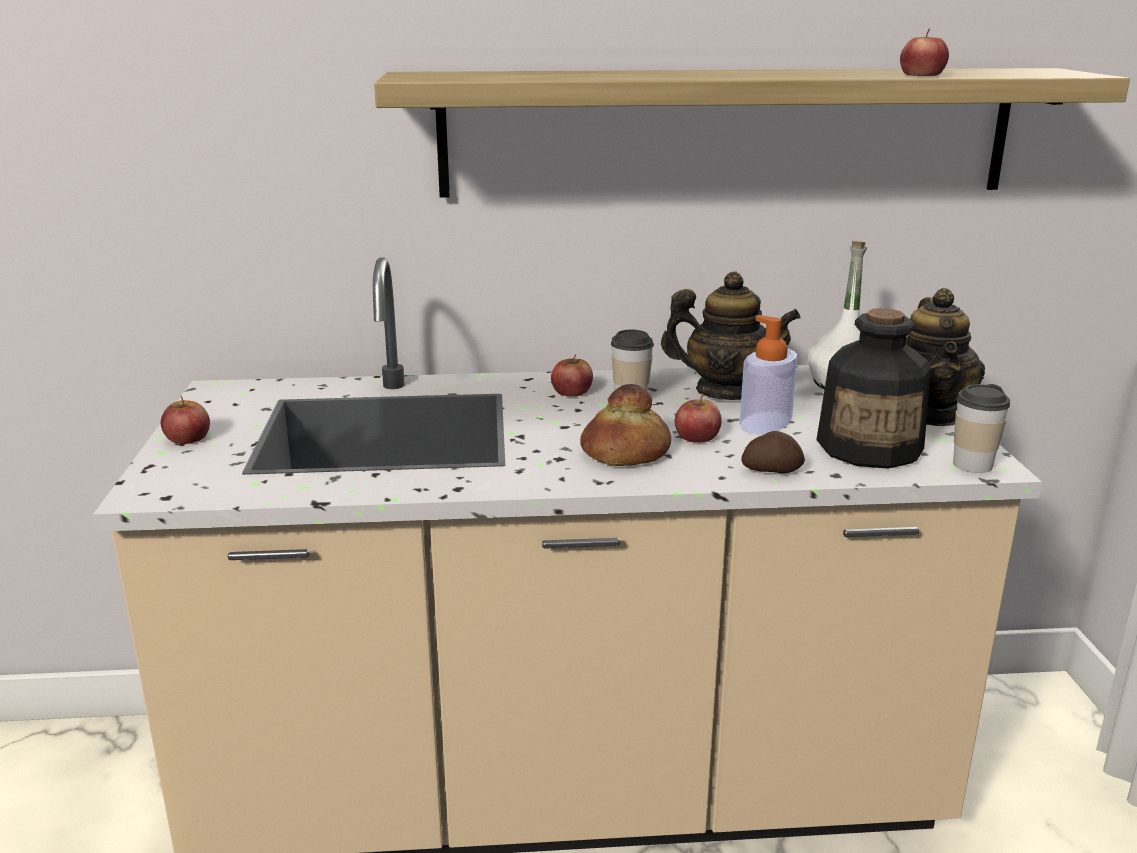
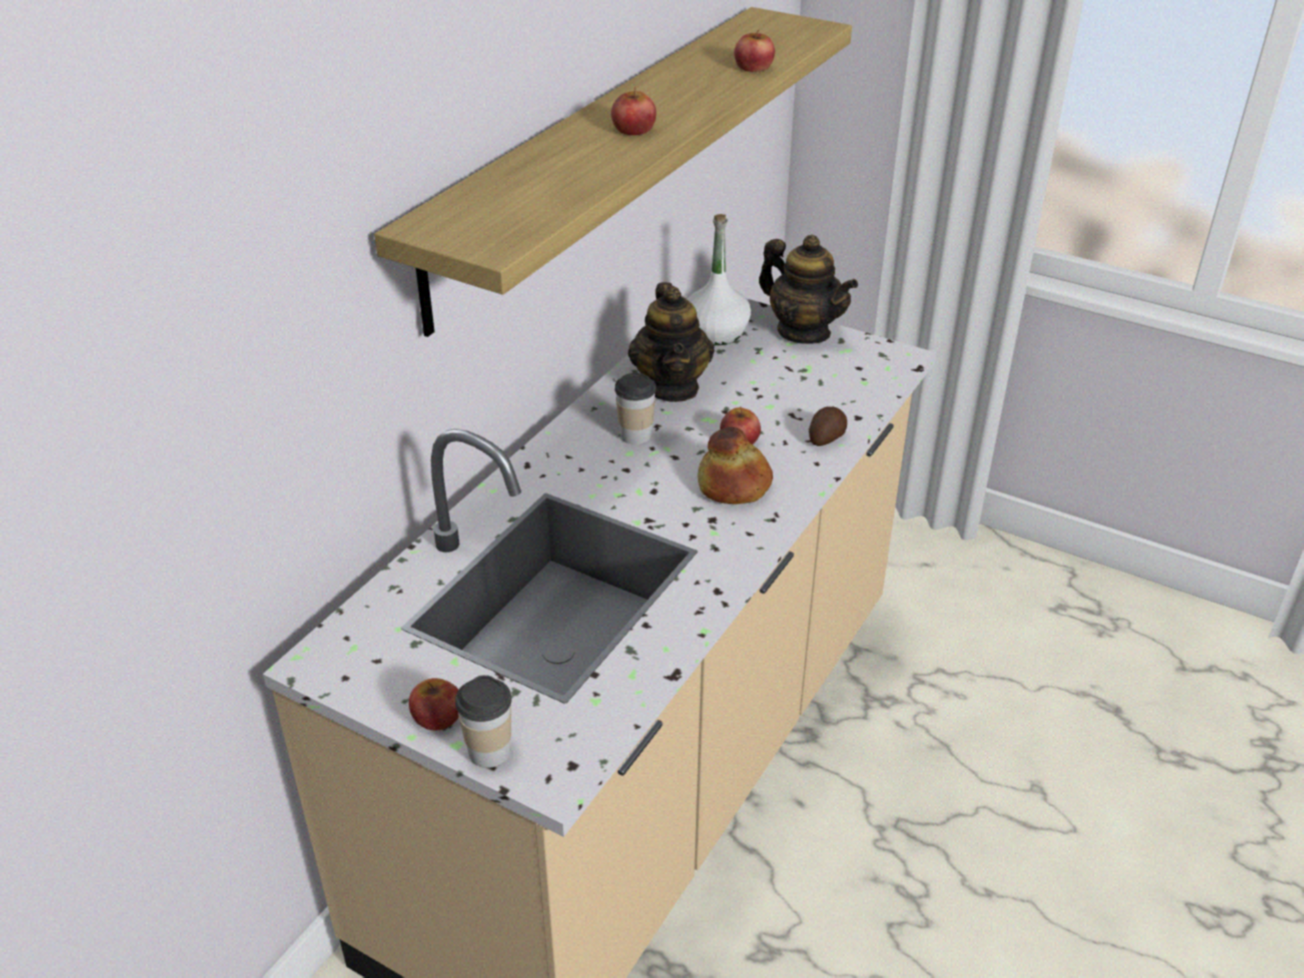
camera: 55 degrees left, 15 degrees up
(572, 391) = (585, 456): apple -> apple (633, 129)
(725, 392) = (671, 387): teapot -> teapot turned 120 degrees clockwise
(765, 423) = (747, 400): soap dispenser -> none
(870, 448) = (832, 382): bottle -> none
(972, 465) = (893, 361): cup -> cup (489, 752)

